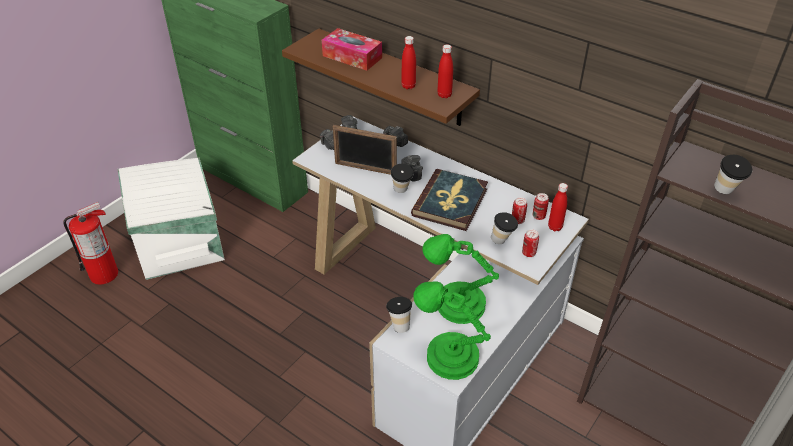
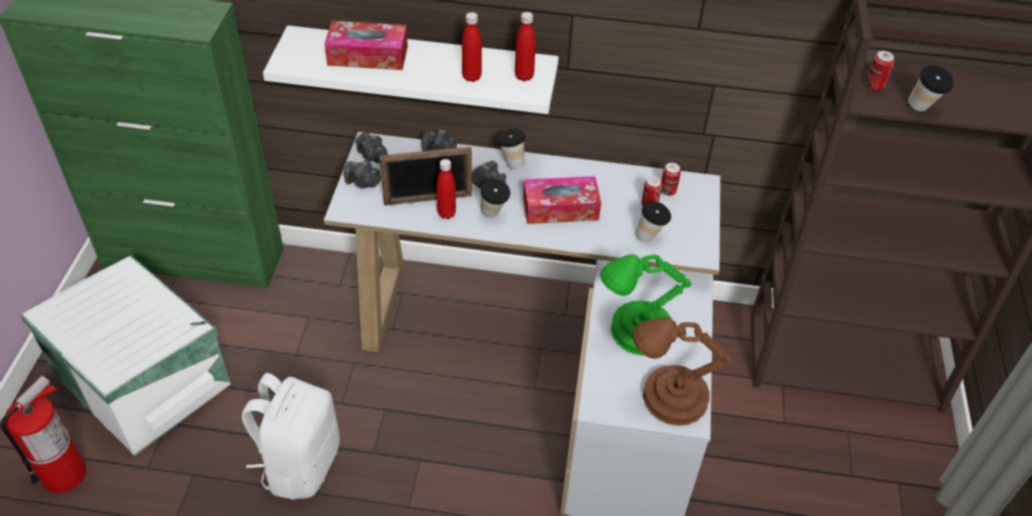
camera: 30 degrees left, 5 degrees up
(232, 322) = (300, 464): none -> white backpack
(394, 78) = (422, 67): brown shelf -> white shelf
(399, 324) = (591, 383): cup -> cup (511, 162)
(448, 356) = (669, 398): green table lamp -> brown table lamp
(450, 202) = (560, 208): book -> tissue box
(528, 253) = (687, 240): can -> can (874, 86)
(555, 227) = (693, 198): red bottle -> red bottle (446, 213)

